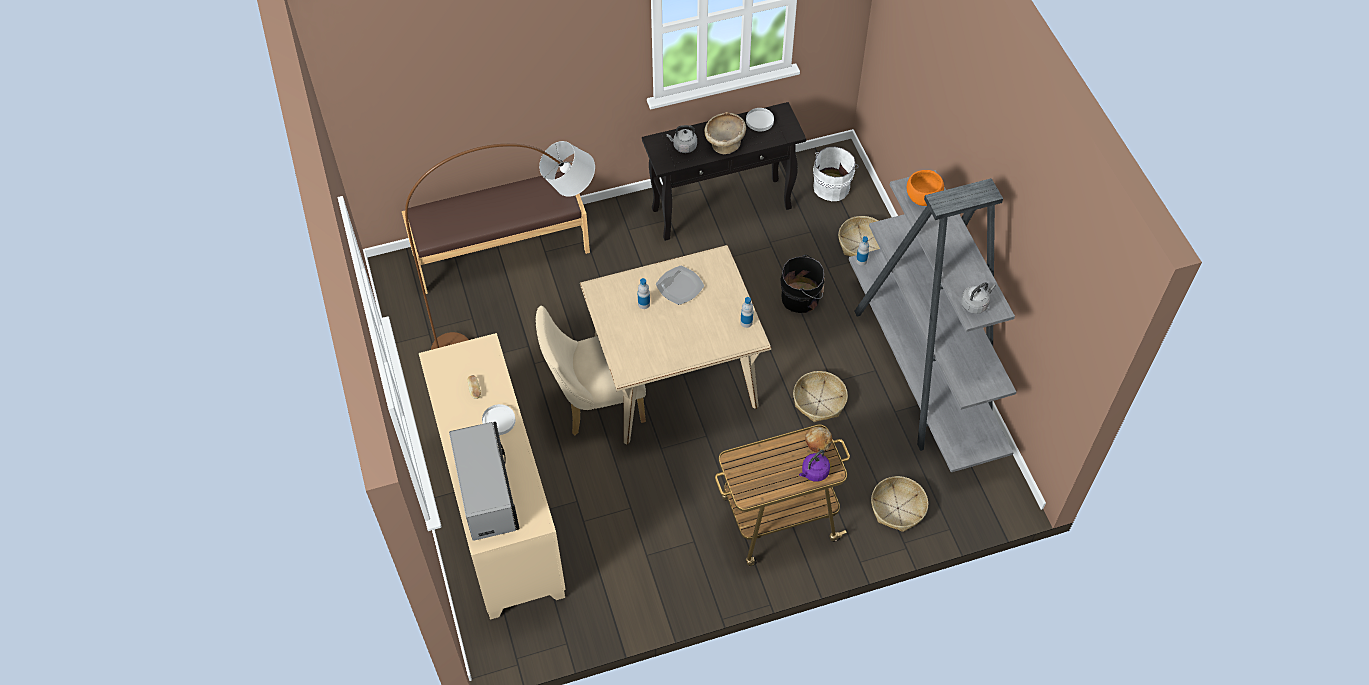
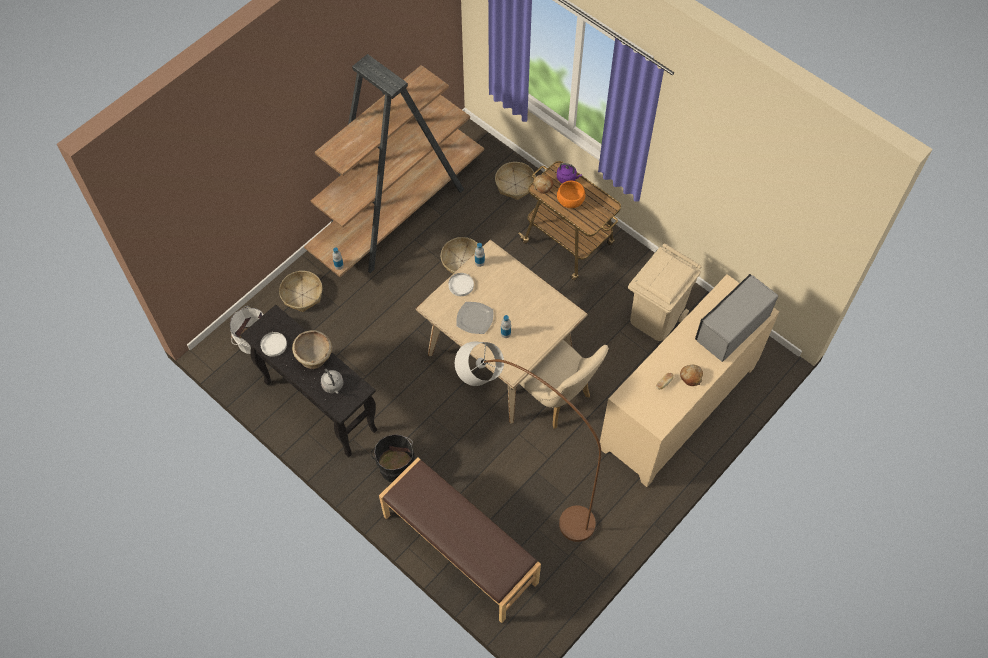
camera: 120 degrees left, 5 degrees up
(463, 418) = (691, 376): none -> bread
(498, 420) = (676, 353): white plate -> white plate (461, 285)
(620, 554) = (656, 318): none -> beige trash can
(802, 297) = (377, 310): black bucket -> black bucket (396, 464)
(922, 196) = (346, 149): orange bowl -> orange bowl (570, 201)
(923, 371) = (398, 212): grey bookcase -> brown bookcase
(975, 304) = (425, 87): grey kettle -> none

